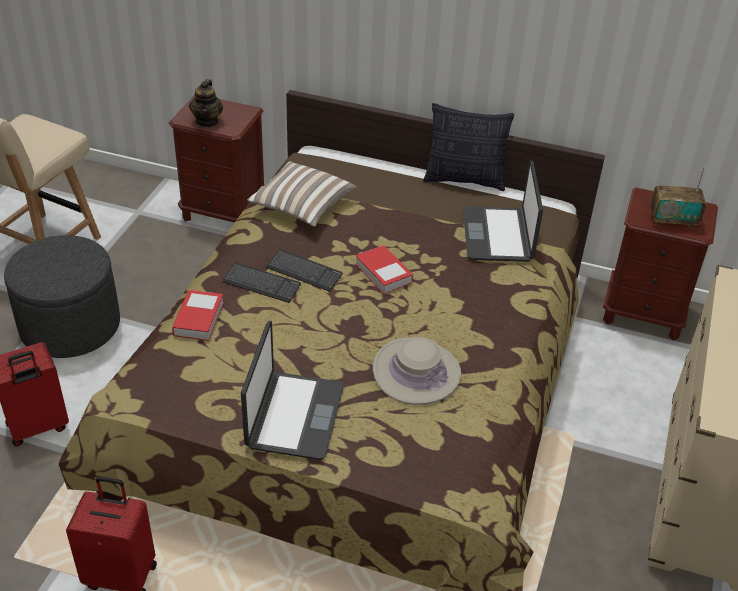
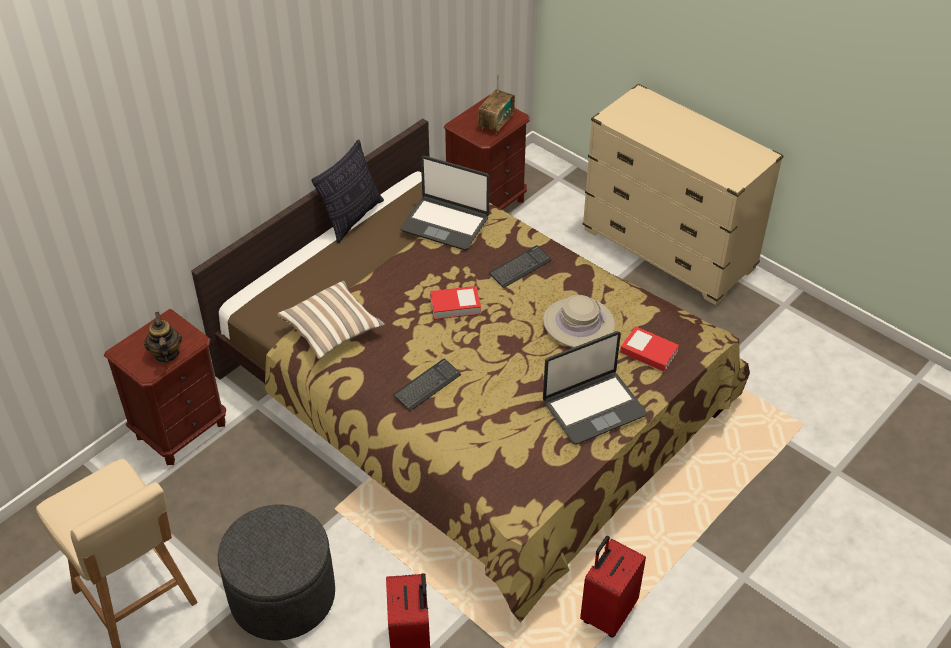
camera: 65 degrees left, 5 degrees up
(199, 319) = (450, 439): book -> book (648, 352)
(207, 121) = (166, 354): teapot -> teapot turned 135 degrees counterclockwise
(294, 416) = (593, 408): laptop -> laptop turned 120 degrees clockwise
(304, 272) = (426, 354): keyboard -> keyboard (520, 268)

